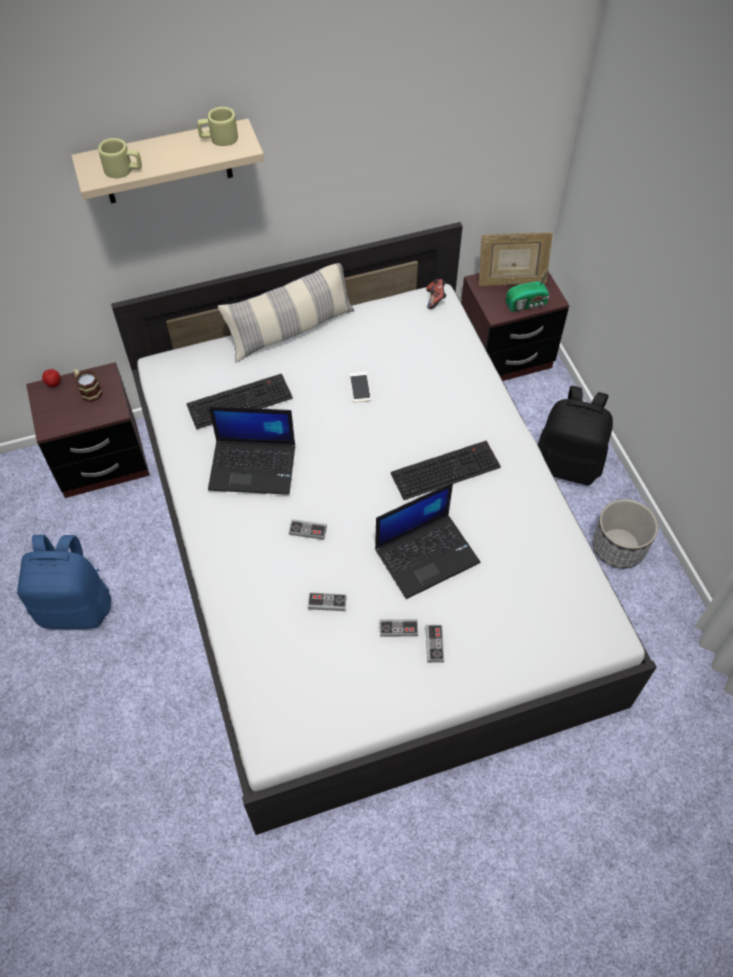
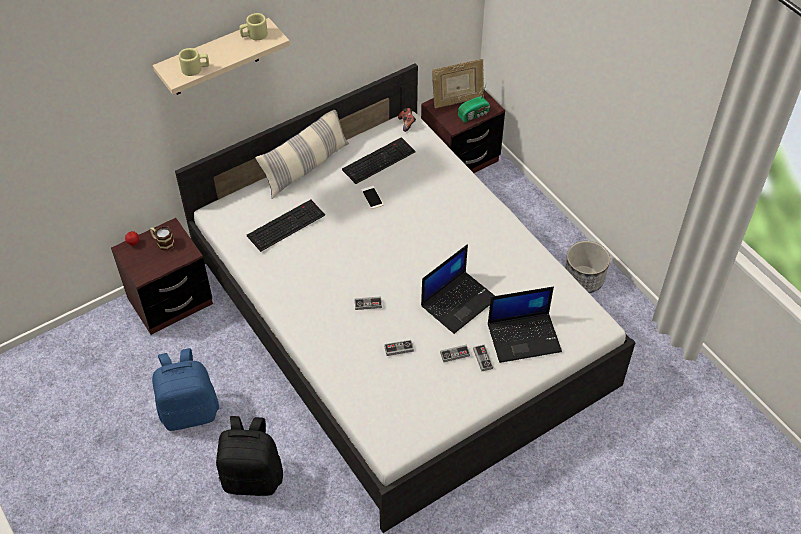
camera: 15 degrees left, 5 degrees down
(254, 466) = (313, 268): laptop -> laptop (524, 337)
(446, 469) = (453, 241): keyboard -> keyboard (379, 160)
(568, 464) = (530, 228): black backpack -> black backpack (253, 477)

